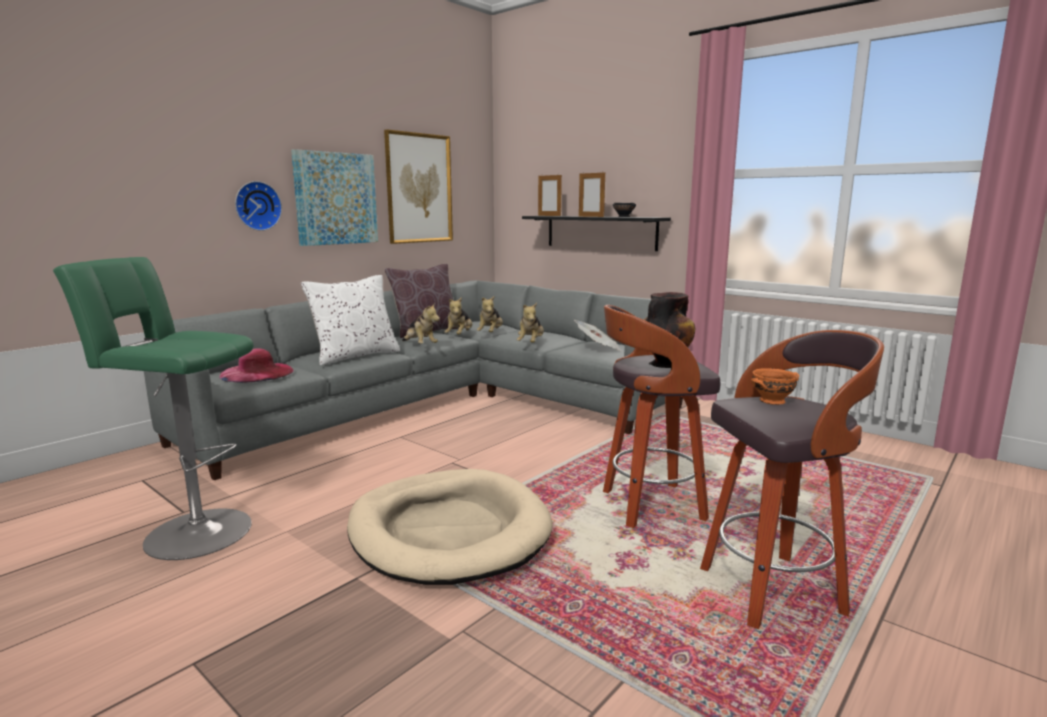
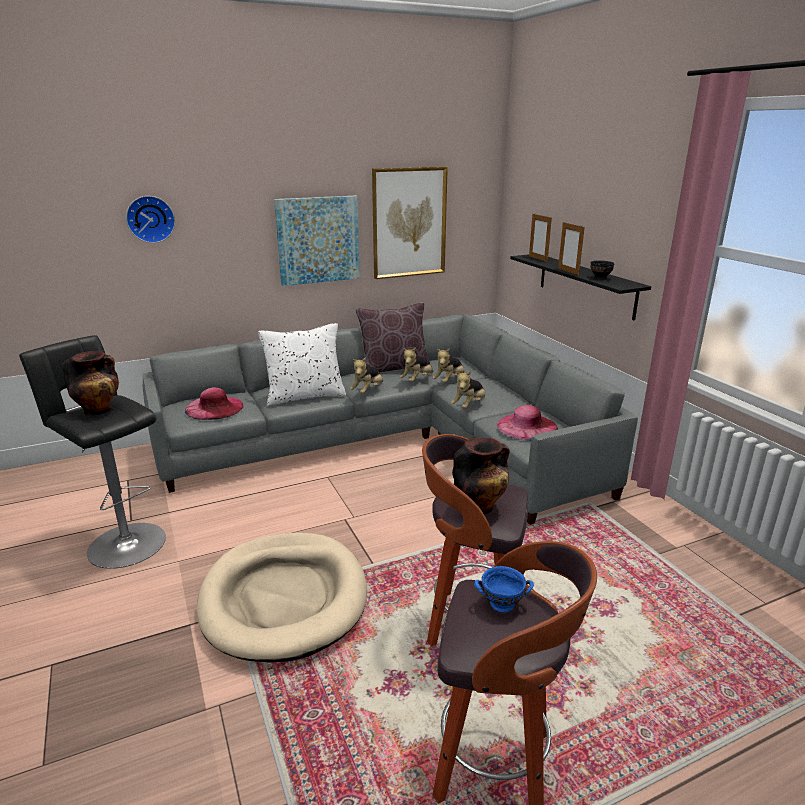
camera: 25 degrees right, 10 degrees up
(174, 340) = (99, 410): none -> vase
(192, 532) = (123, 542): green stool -> black stool
(257, 206) = (241, 252): wall clock -> wall clock (150, 219)
(420, 346) = (368, 391): plush toy -> plush toy turned 45 degrees clockwise
(598, 348) = (527, 426): newspaper -> pink hat
(773, 401) = (503, 604): orange bowl -> blue bowl

